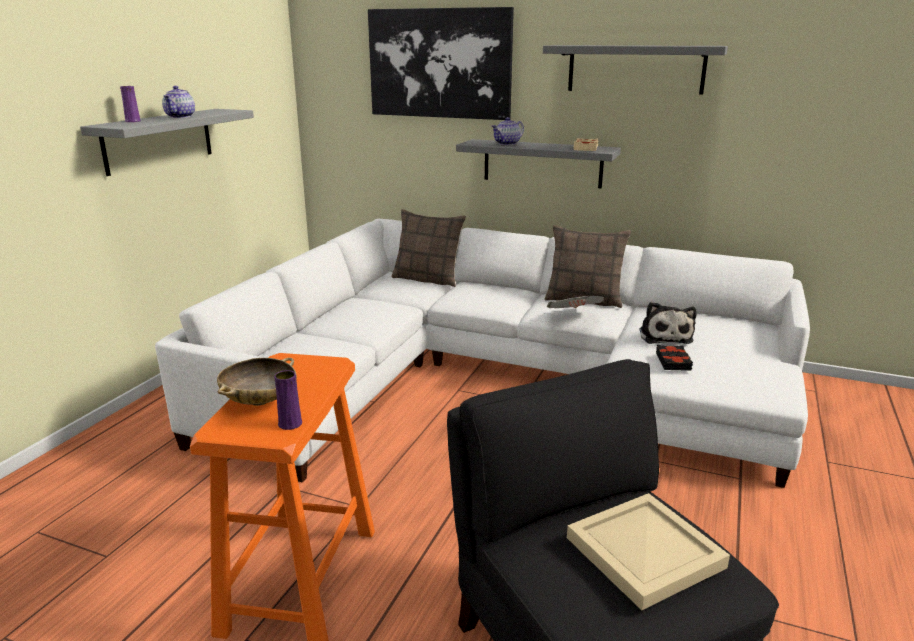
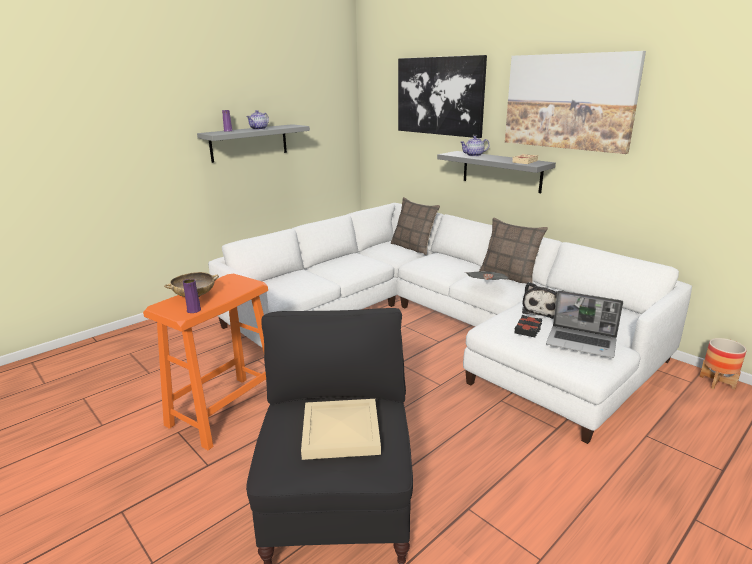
camera: 25 degrees right, 0 degrees up
(635, 69) = (568, 101): grey shelf -> picture
(744, 366) = (582, 343): none -> laptop
(837, 386) = (717, 382): none -> planter

